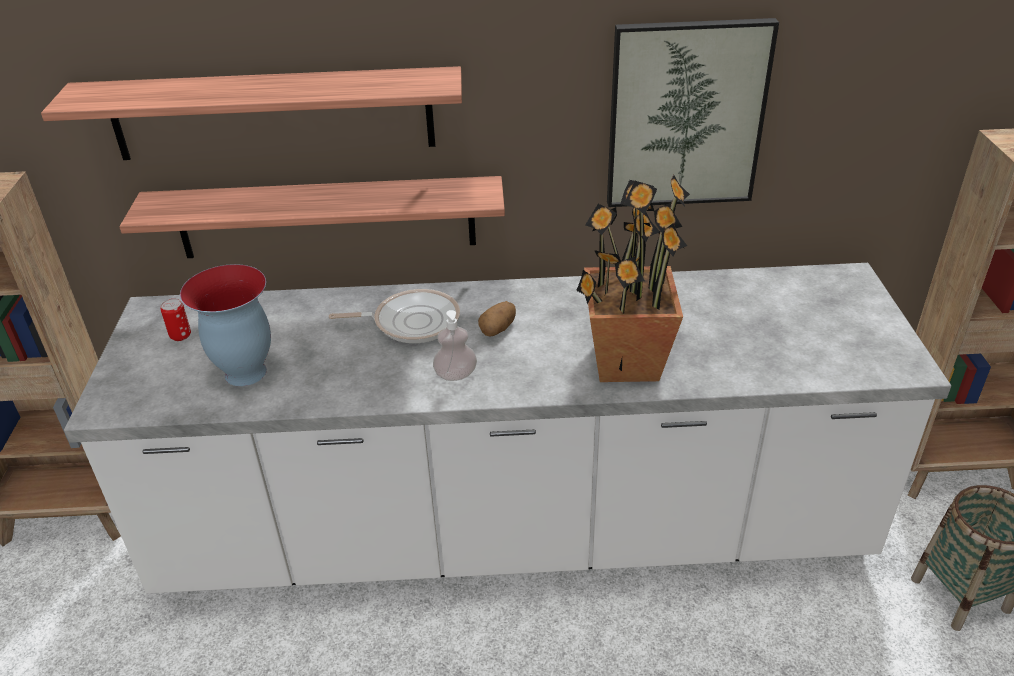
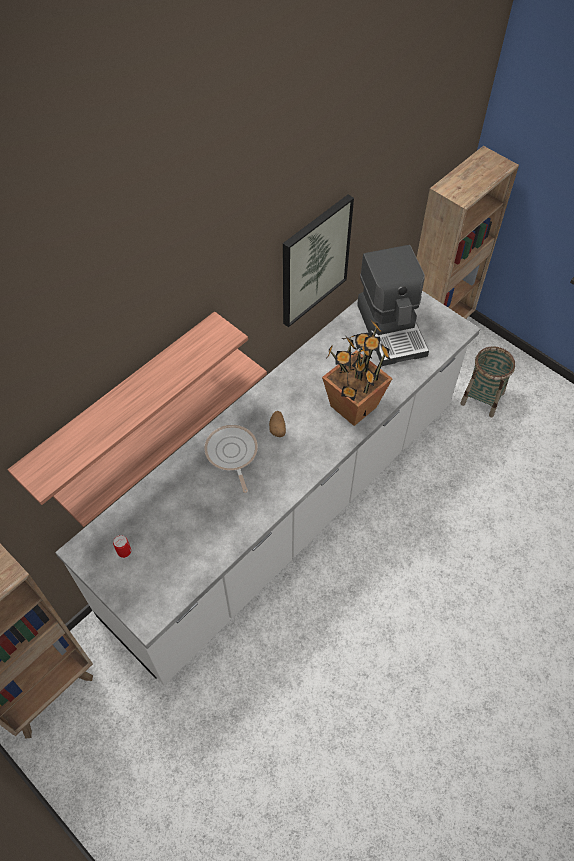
camera: 45 degrees left, 20 degrees up
(245, 373) = (191, 545): vase -> none
(411, 321) = (231, 454): frying pan -> frying pan turned 60 degrees counterclockwise
(455, 375) = (290, 469): soap dispenser -> none
(792, 316) = (392, 329): none -> coffee machine

